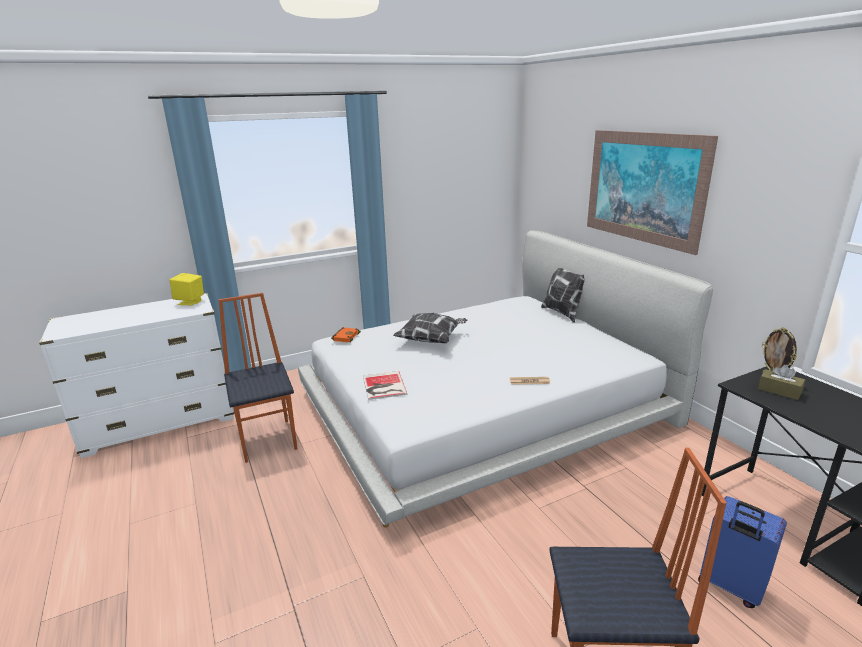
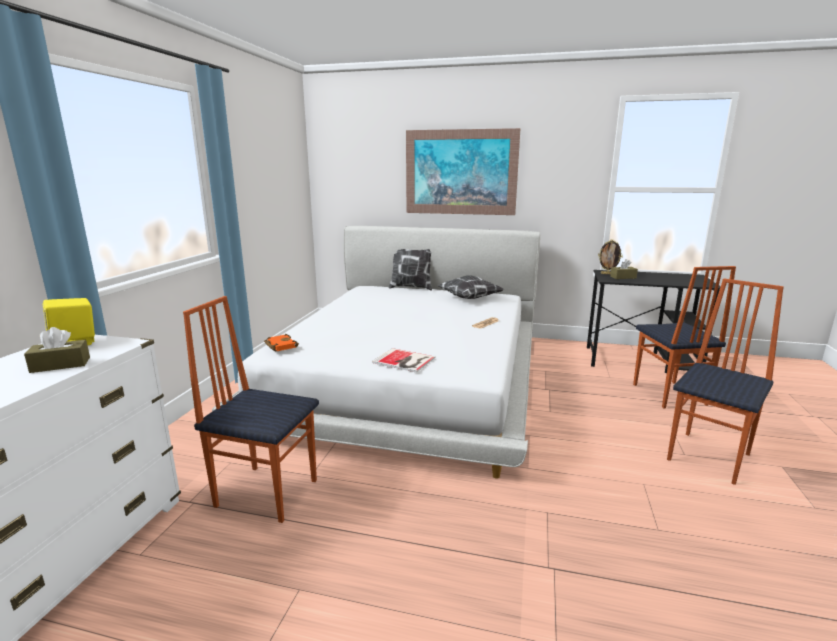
camera: 50 degrees left, 5 degrees down
(159, 314) = (60, 365): none -> brown tissue box
(431, 340) = (363, 324): pillow -> pillow (469, 298)
(730, 587) = (668, 395): blue suitcase -> chair

